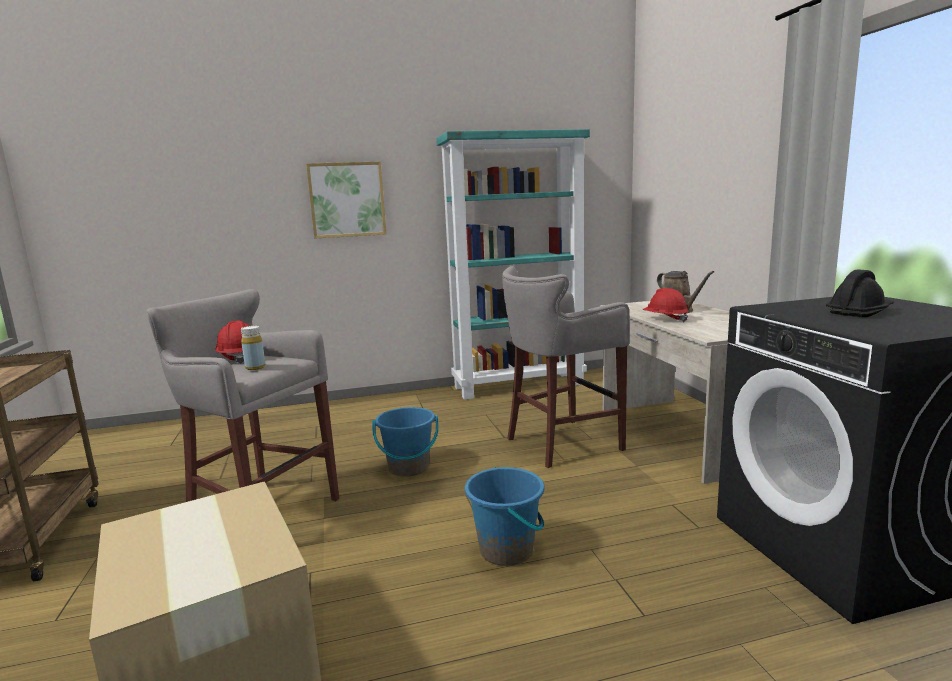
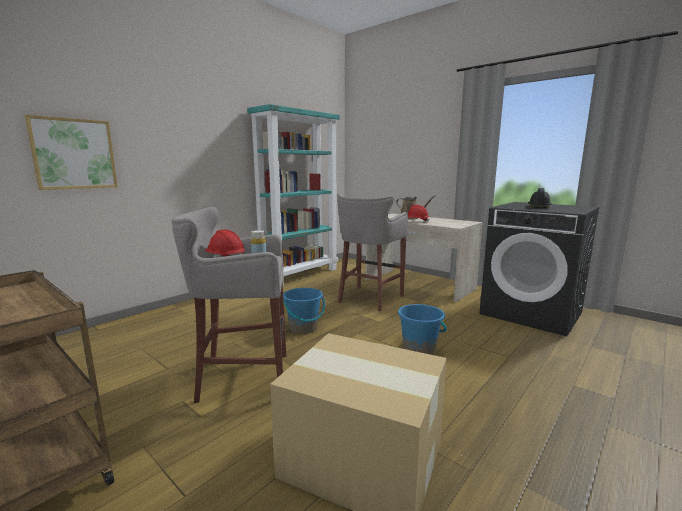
camera: 35 degrees left, 0 degrees up
(347, 200) = (188, 146): picture -> picture (74, 154)

